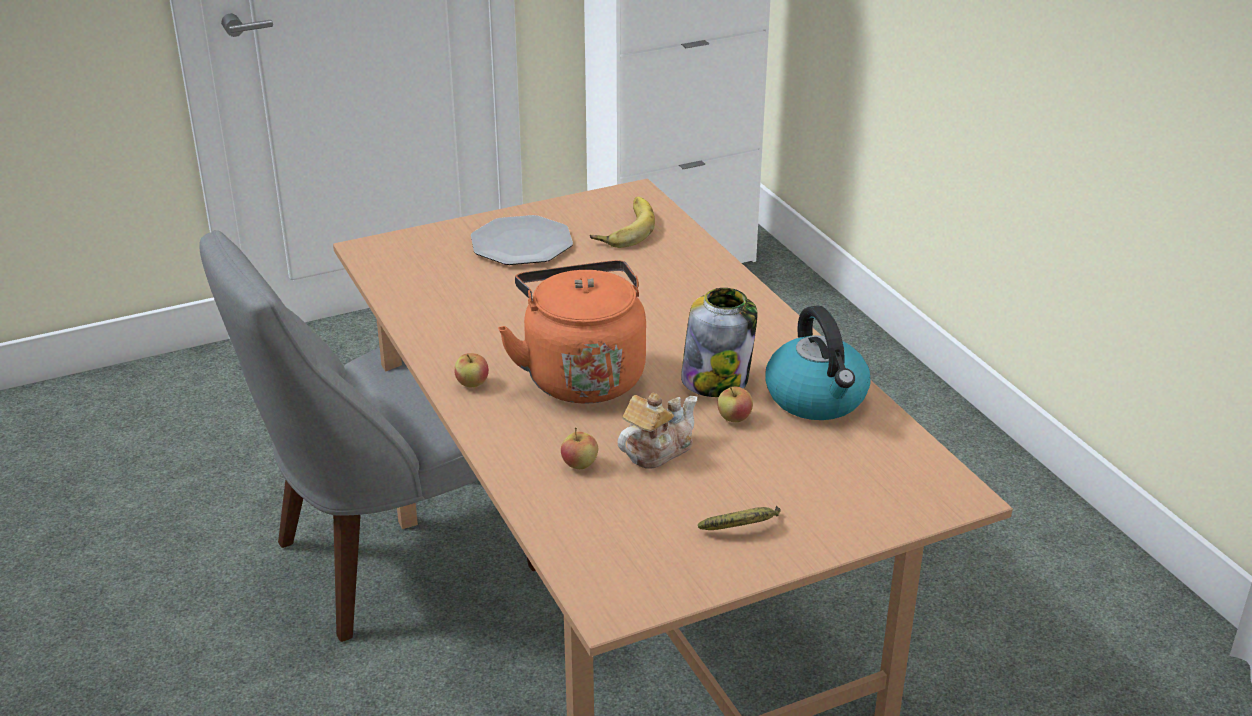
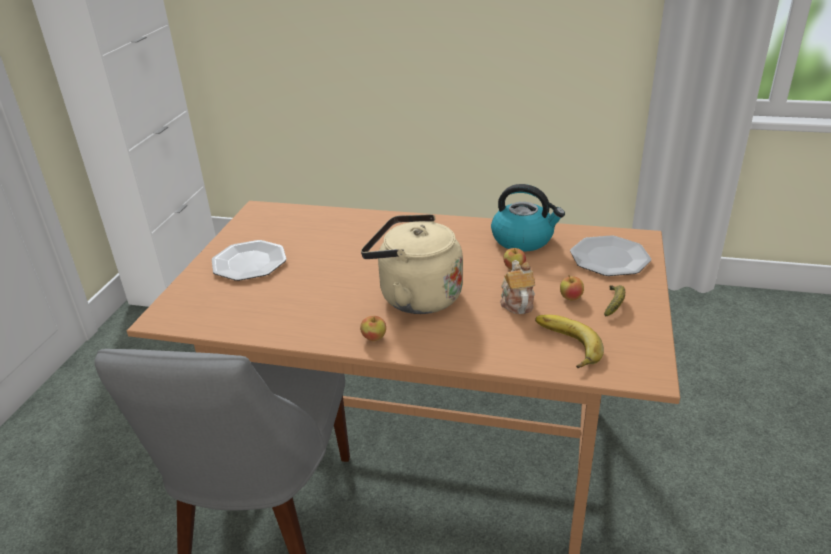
camera: 50 degrees left, 0 degrees up
(579, 464) = (503, 332): apple -> apple (570, 298)
(581, 375) = (415, 296): orange kettle -> beige kettle
(623, 228) = (287, 226): banana -> banana (564, 345)
(716, 380) = (473, 259): jar -> none
(861, 486) = (609, 258): none -> plate

